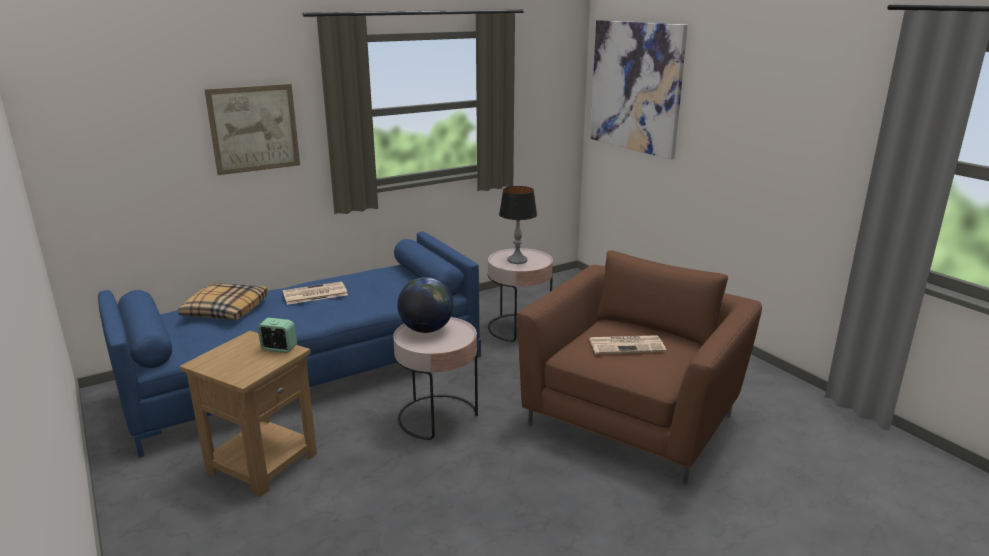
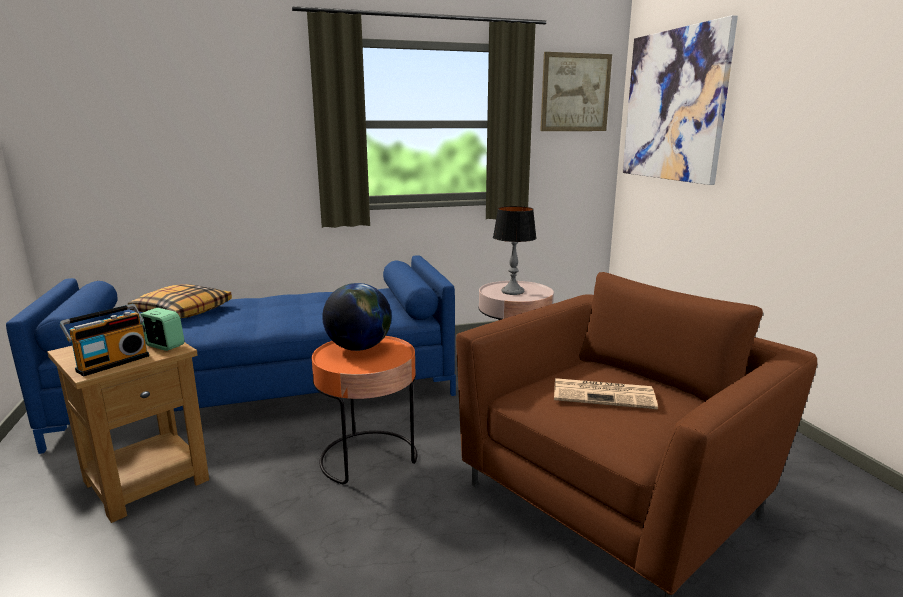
camera: 15 degrees right, 5 degrees down
(252, 368) = (112, 363): none -> radio
(254, 128) = (241, 130): picture -> picture (575, 92)
(314, 294) = (278, 304): newspaper -> none
(438, 417) = (369, 457): pink side table -> orange side table

